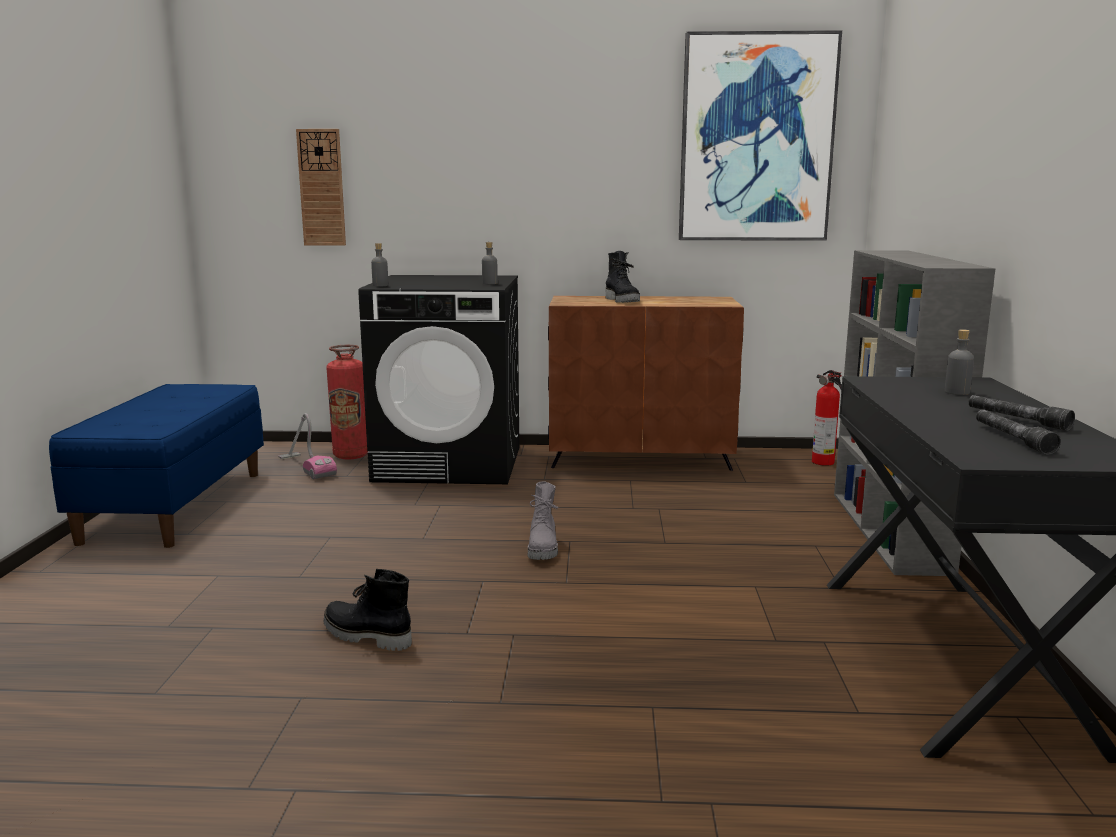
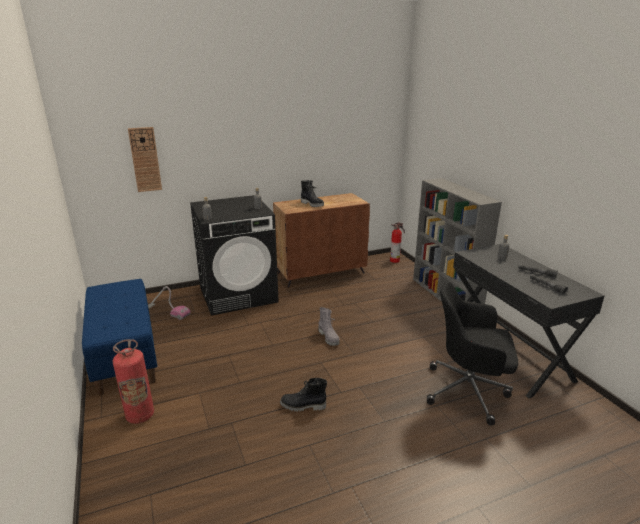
camera: 25 degrees left, 10 degrees up
(351, 455) = (182, 299): fire extinguisher -> fire extinguisher (140, 415)
(756, 139) = (360, 120): picture -> none
(765, 702) = (468, 391): none -> black office chair

